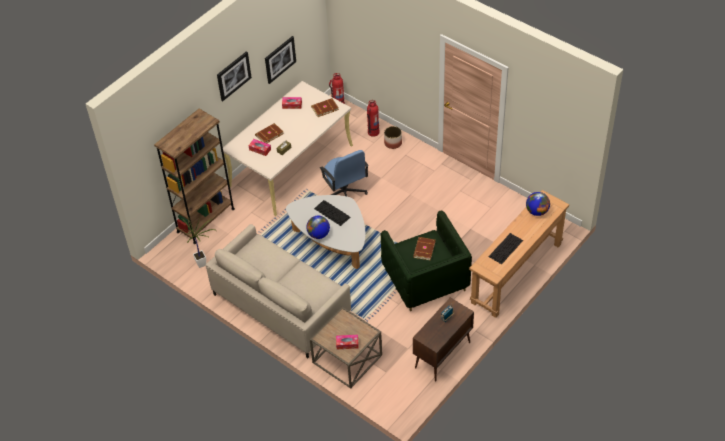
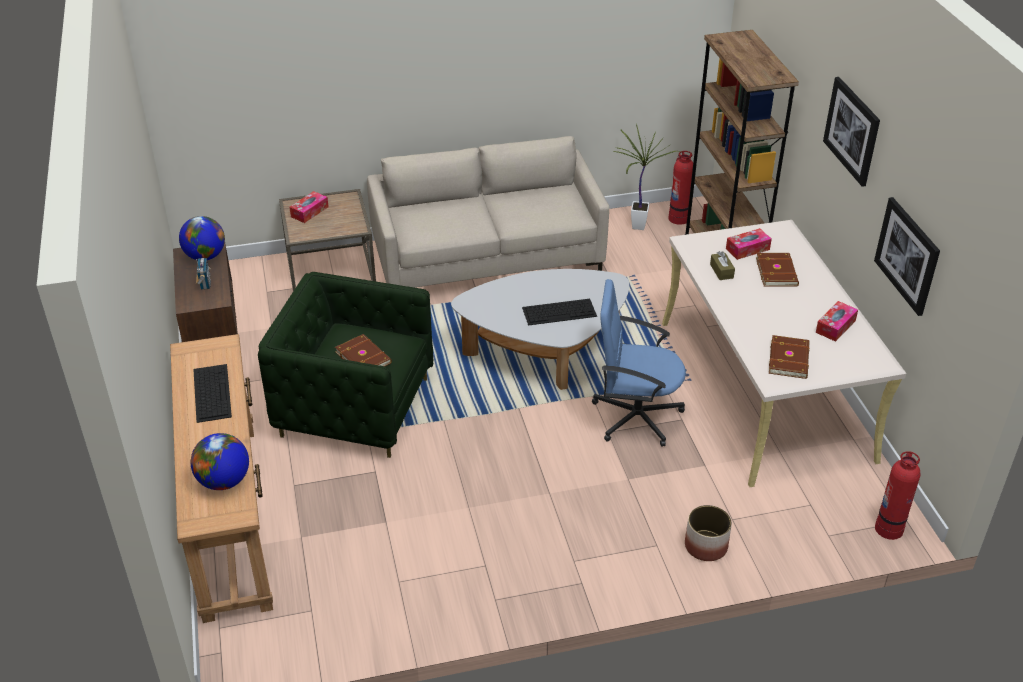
camera: 125 degrees right, 10 degrees down
(318, 234) = (530, 280): globe -> globe (205, 256)
(373, 132) = (762, 534): fire extinguisher -> fire extinguisher (678, 218)

